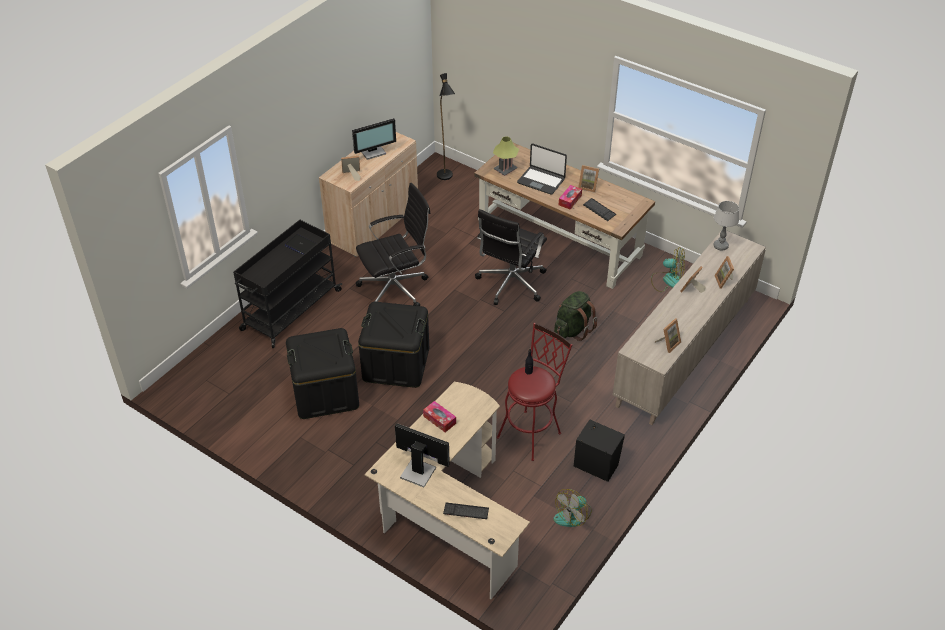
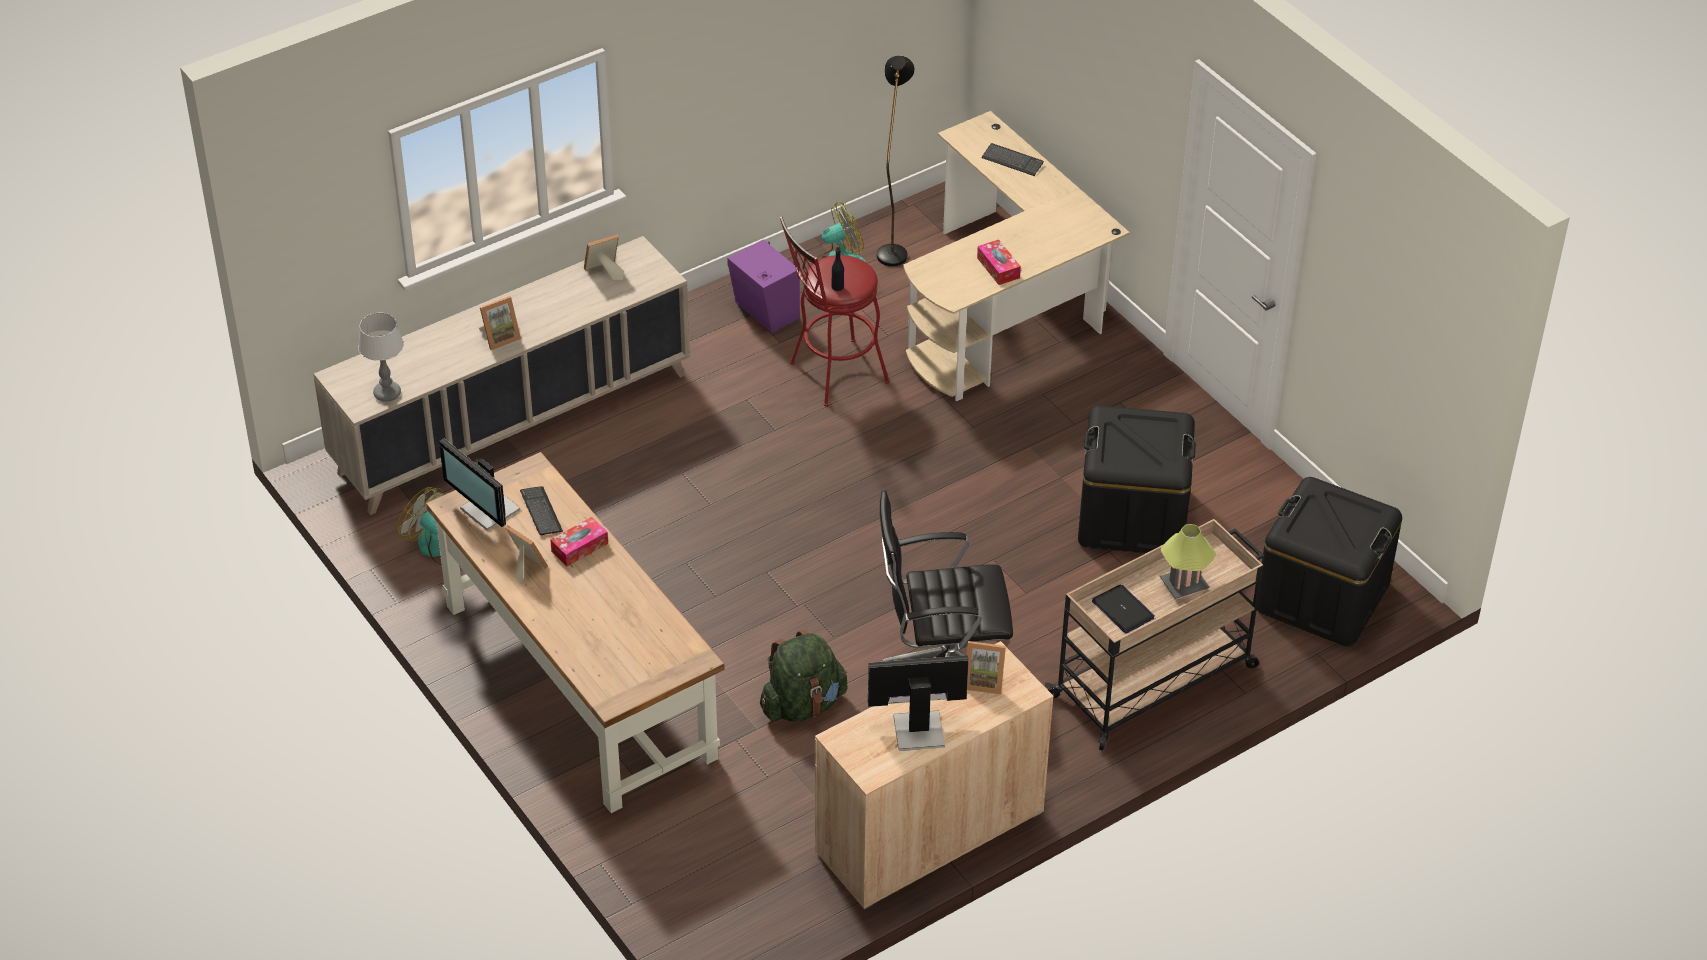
camera: 160 degrees left, 0 degrees up
(290, 311) = (1155, 681): black cart -> beige cart
(396, 364) = (997, 531): black storage box -> black storage box (1322, 597)
(418, 471) = (1055, 216): monitor -> monitor (488, 511)
(446, 178) = (720, 909): black floor lamp -> black floor lamp (892, 248)
(505, 169) = (658, 652): table lamp -> table lamp (1184, 585)
(510, 284) = (726, 619): black office chair -> none
(541, 181) = (604, 605): laptop -> none
(573, 329) = (668, 507): green backpack -> green backpack (803, 705)
(596, 464) = (765, 312): black speaker -> purple speaker
(724, 281) = (436, 336): picture frame -> none

